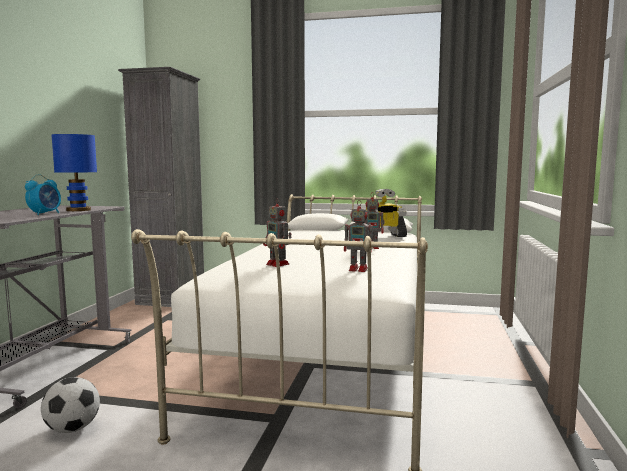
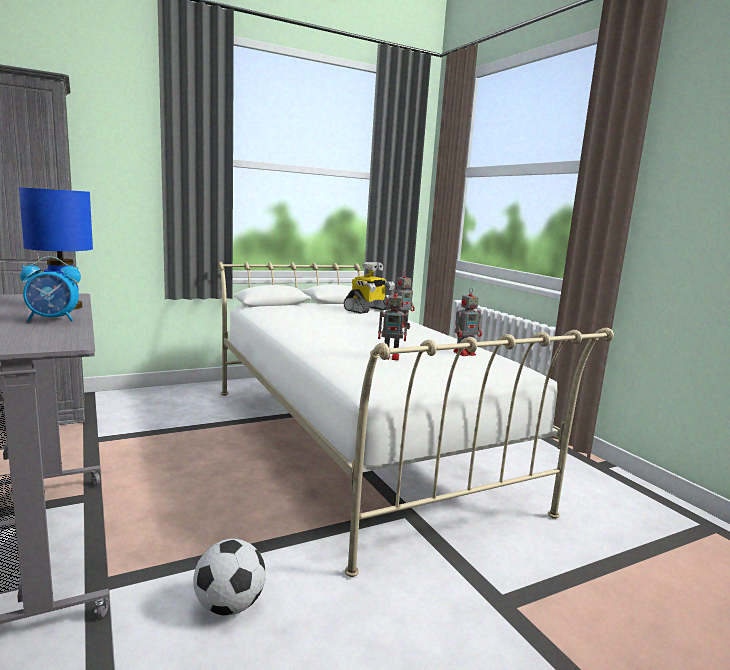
camera: 40 degrees left, 5 degrees up
(45, 214) = (53, 320): alarm clock -> alarm clock turned 90 degrees clockwise

